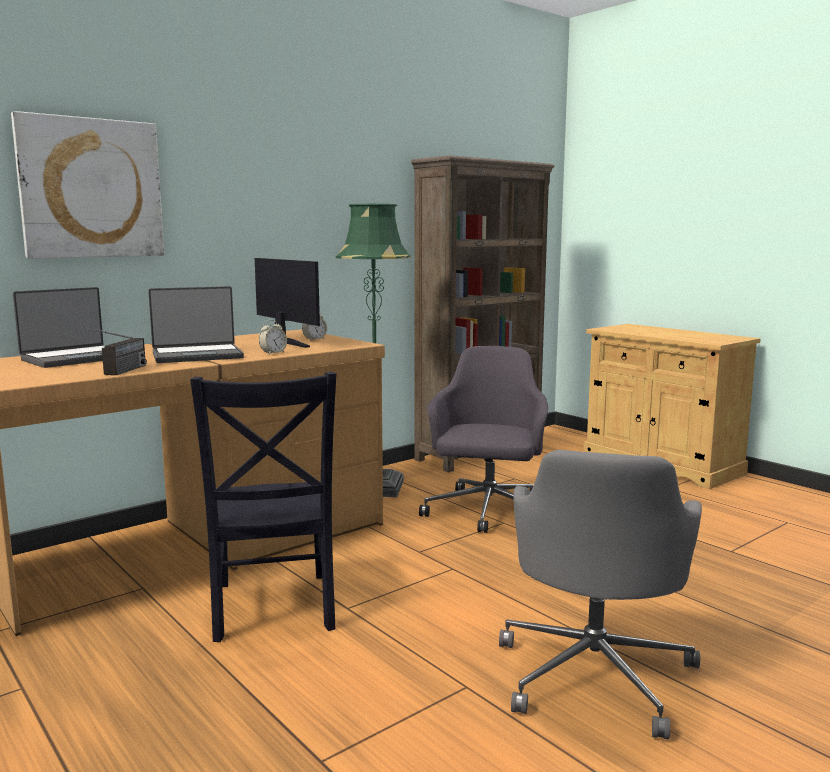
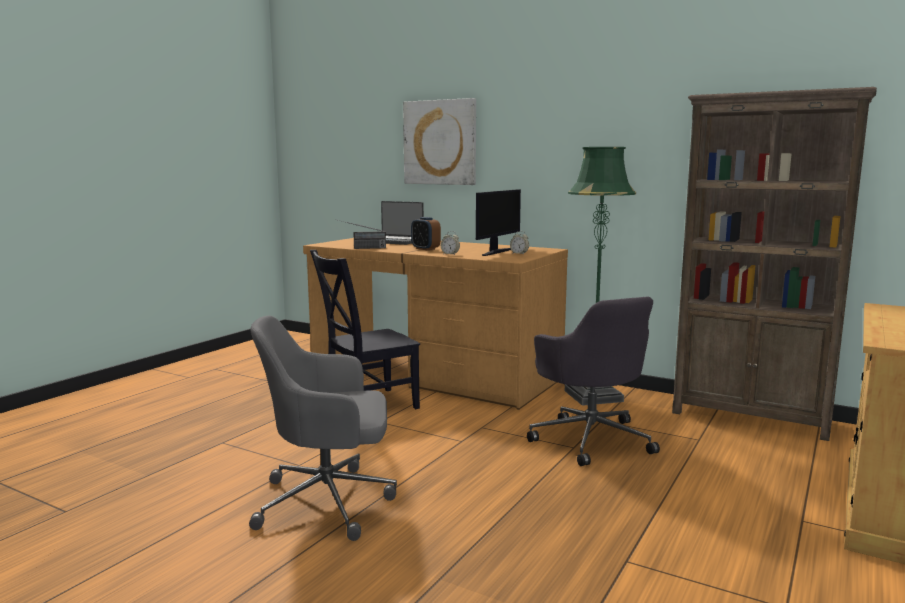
camera: 70 degrees right, 0 degrees up
(197, 355) = (425, 249): laptop -> alarm clock
(487, 512) = (590, 439): grey office chair -> grey office chair turned 75 degrees clockwise

